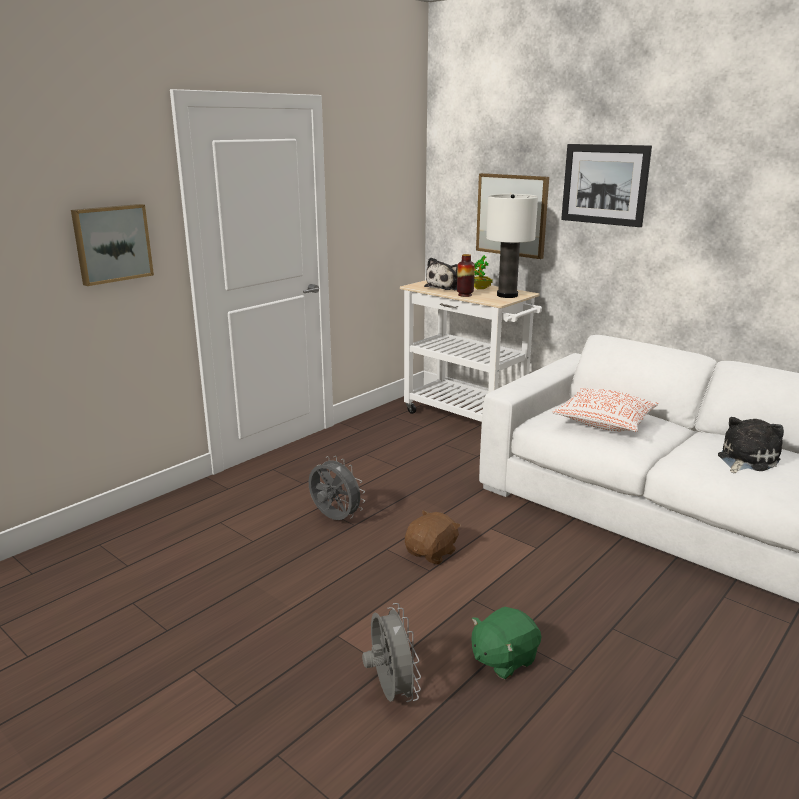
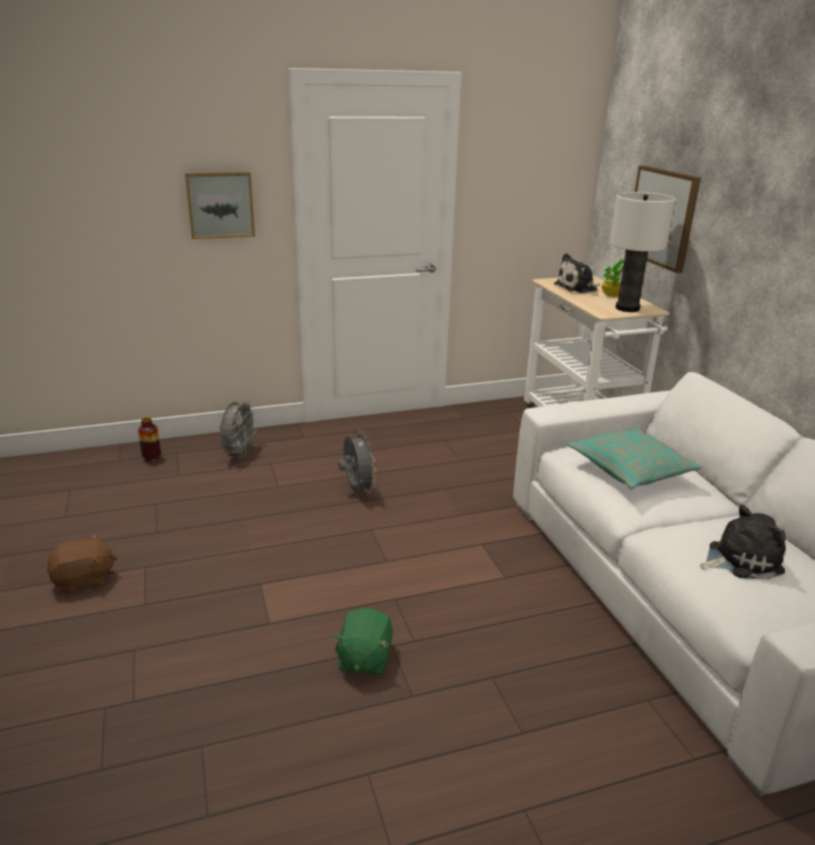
camera: 30 degrees right, 5 degrees up
(390, 691) = (251, 643): grey fan -> grey fan (239, 453)
(432, 553) = (405, 547): brown plush toy -> brown plush toy (84, 580)
(465, 295) = (582, 300): vase -> vase (152, 458)
(503, 659) = (364, 658): green plush toy -> green plush toy turned 75 degrees counterclockwise
(604, 184) = (750, 194): picture -> none
(605, 422) = (631, 471): white pillow -> turquoise pillow

